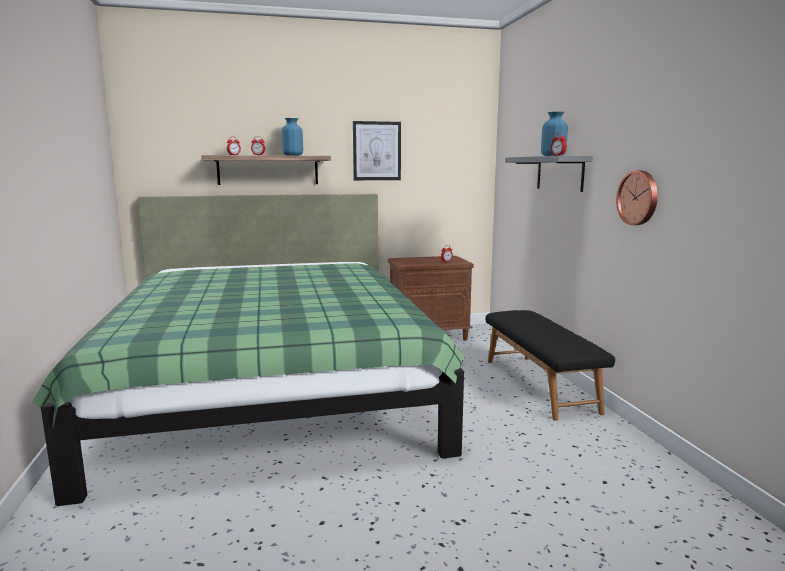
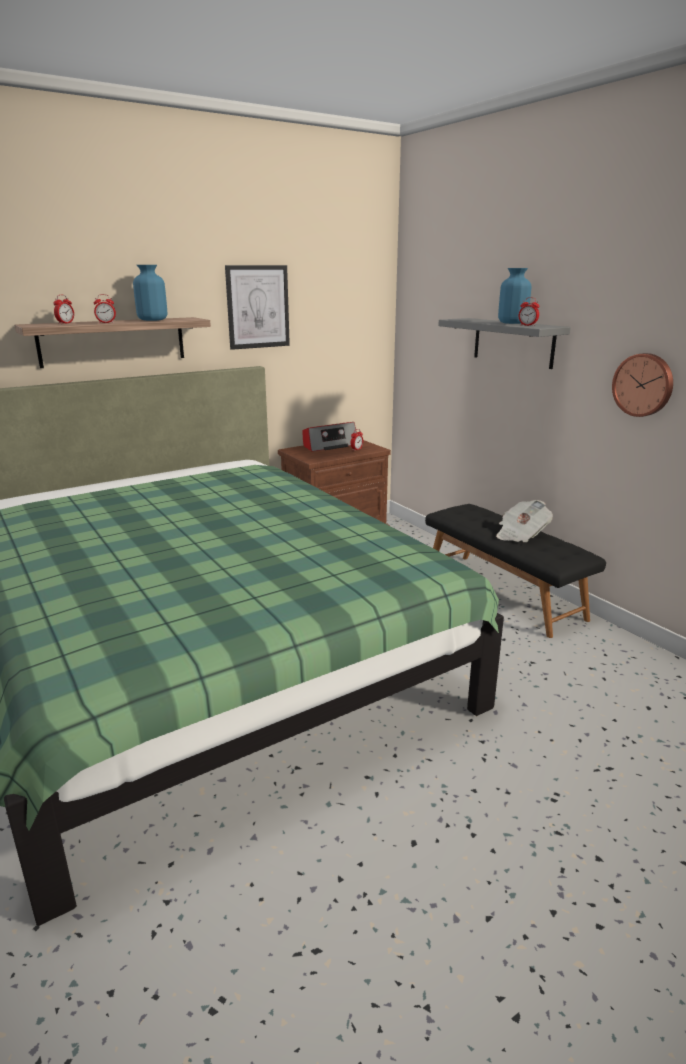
camera: 20 degrees left, 10 degrees up
(429, 258) = (329, 445): none -> radio
(549, 331) = (521, 535): none -> newspaper

